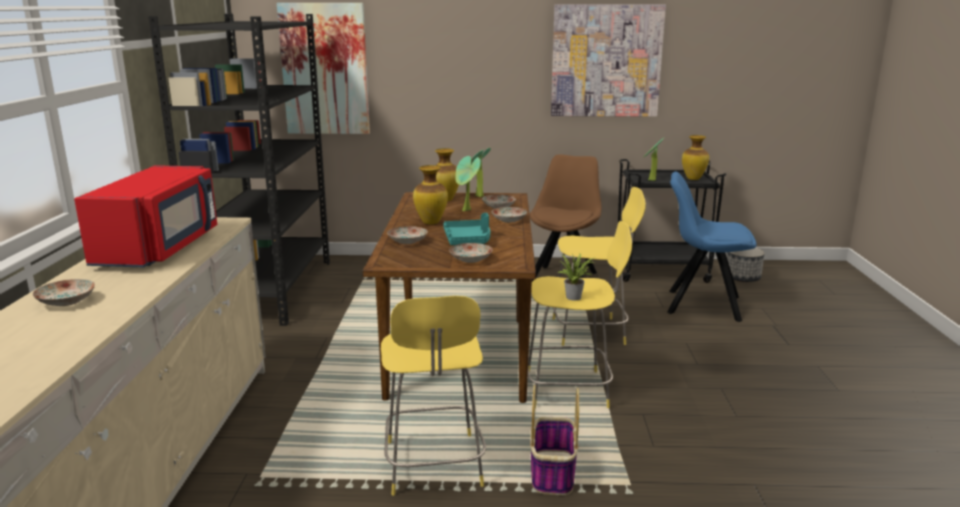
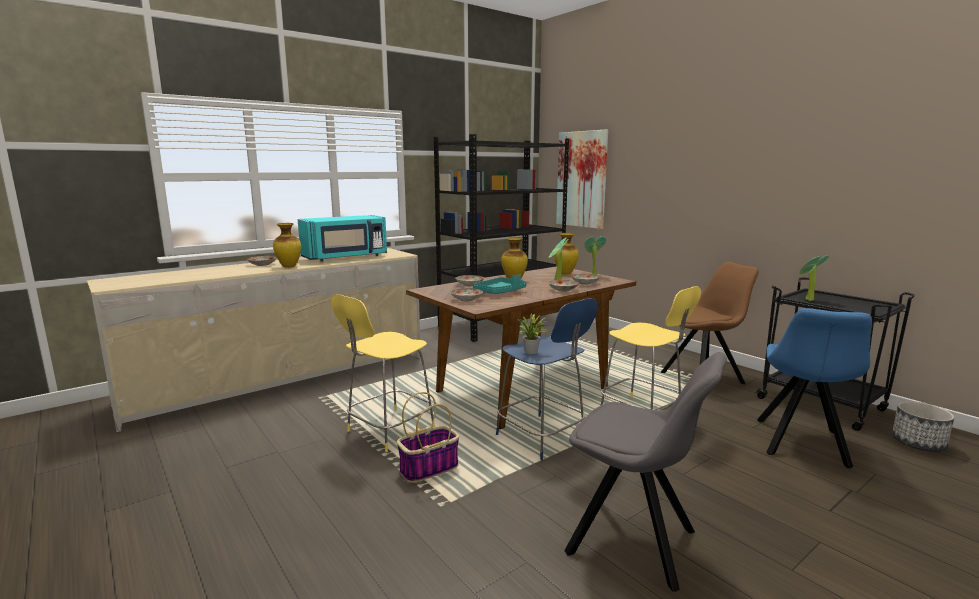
camera: 50 degrees right, 5 degrees down
(161, 248) = (346, 257): red microwave -> turquoise microwave
(570, 390) = (542, 438): yellow stool -> blue stool
(606, 61) = (799, 175): picture -> none
(693, 179) = (865, 308): vase -> vase (289, 266)
(702, 305) = (802, 443): blue chair -> blue chair turned 135 degrees counterclockwise
(765, 427) = (633, 541): none -> grey chair

